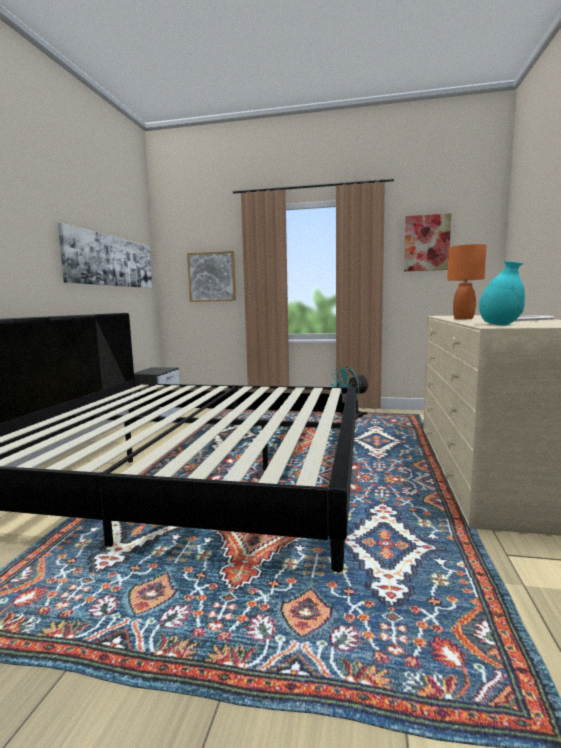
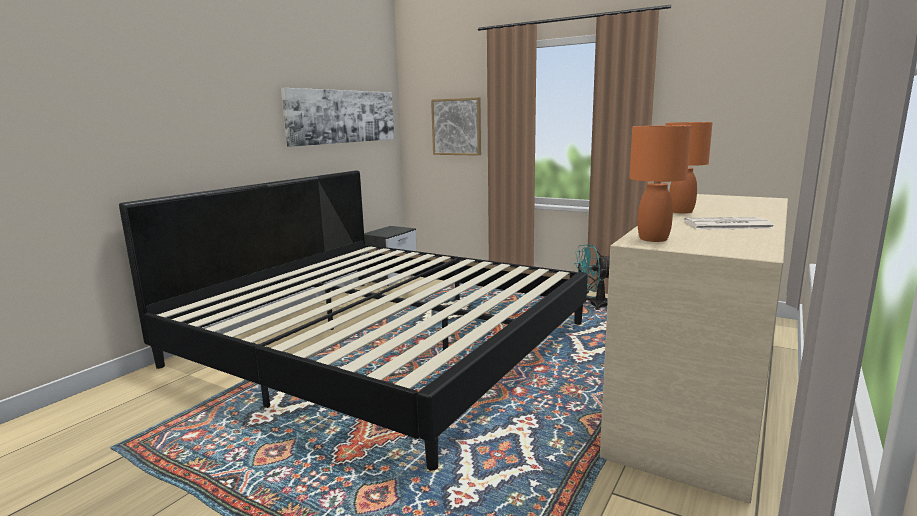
camera: 20 degrees right, 5 degrees up
(426, 243) = (715, 88): picture -> none
(500, 325) = (653, 239): turquoise vase -> orange table lamp

